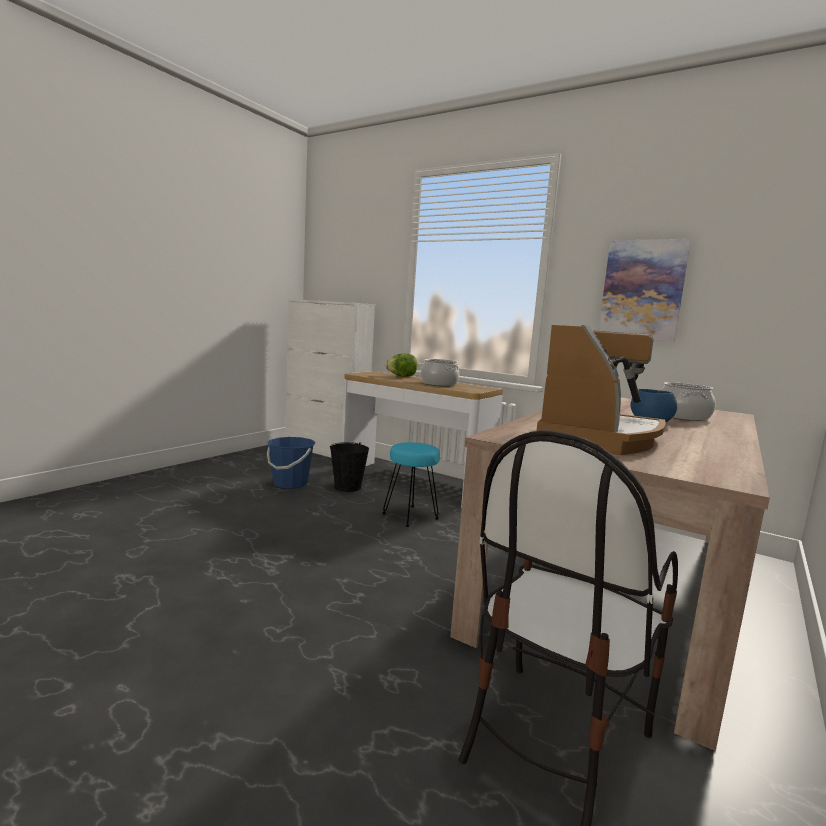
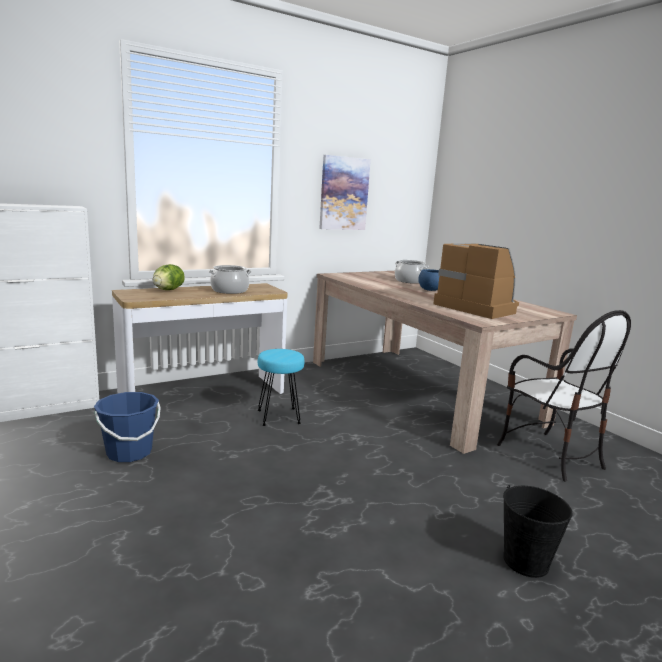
camera: 65 degrees left, 5 degrees up
(348, 487) = (179, 425): black bucket -> black bucket (526, 561)

